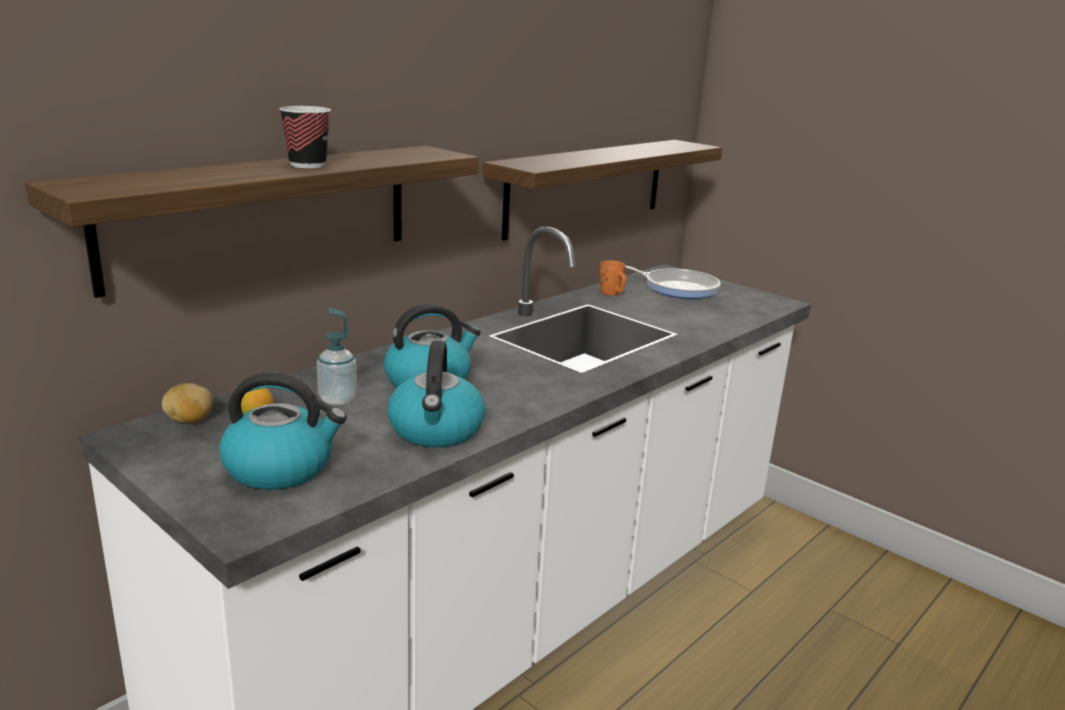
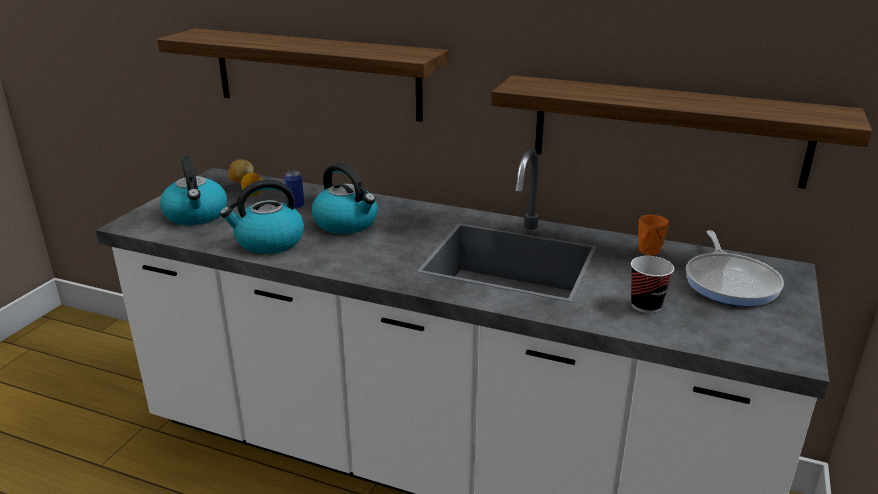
camera: 70 degrees right, 5 degrees up
(308, 165) = (309, 45): cup -> cup (646, 305)
(337, 399) = (296, 206): soap dispenser -> can

